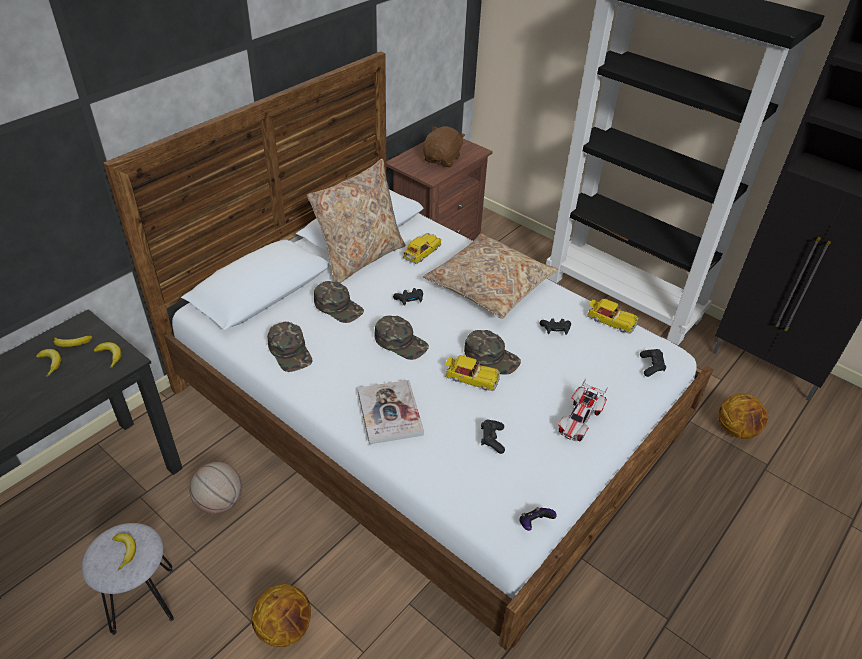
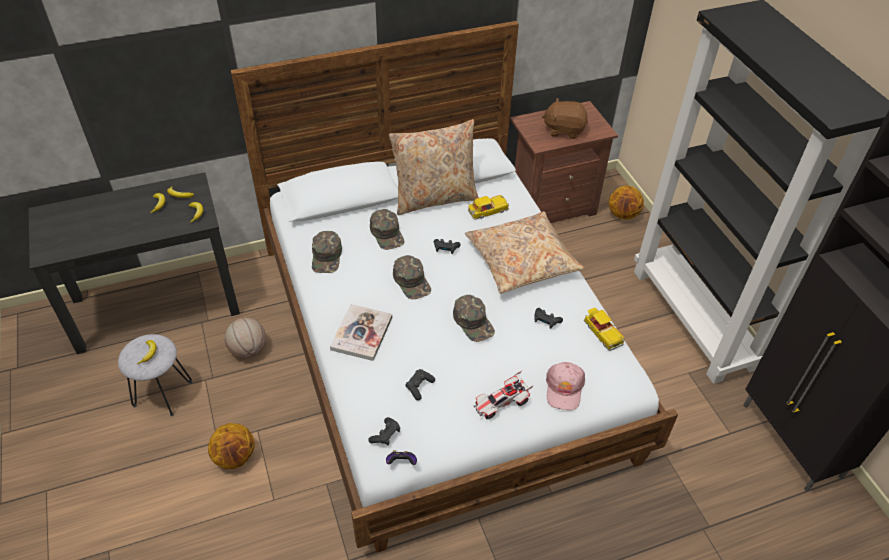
camera: 30 degrees right, 5 degrees up
(442, 159) = (564, 130): brown plush toy -> brown plush toy turned 135 degrees counterclockwise
(471, 378) = (442, 332): toy car -> none
(621, 383) = (564, 388): none -> pink cap
(651, 366) = (604, 386): black game controller -> black game controller (385, 435)
(736, 430) = (705, 484): basketball -> basketball (623, 215)

